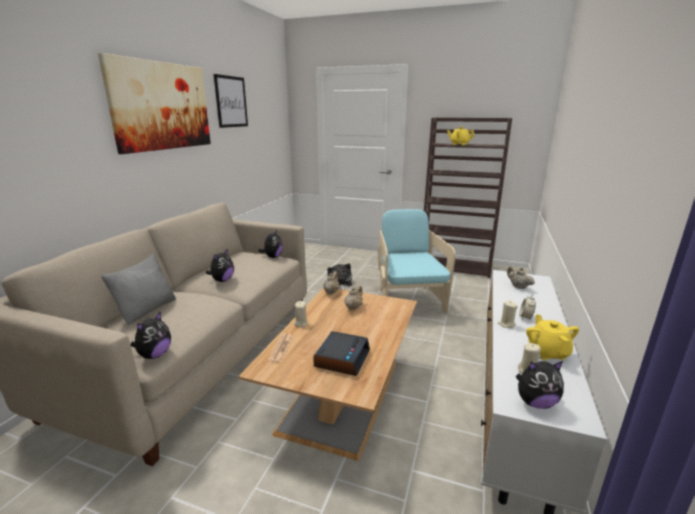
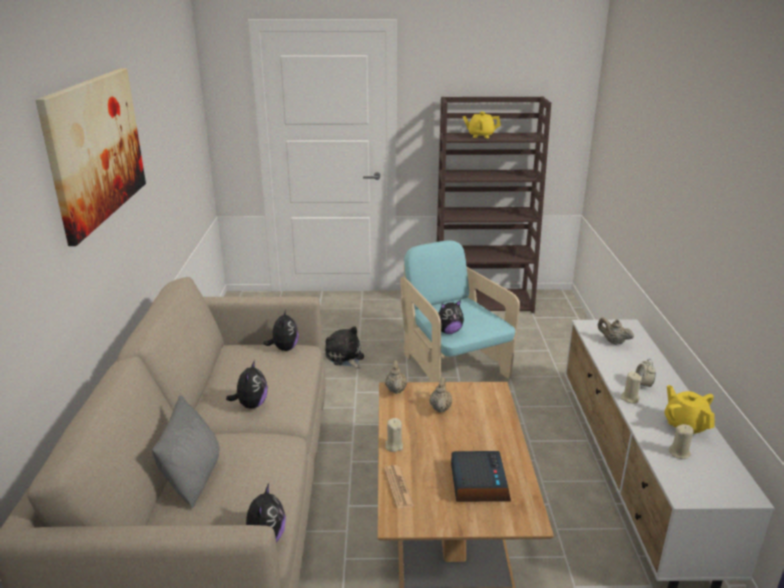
camera: 20 degrees left, 5 degrees up
(231, 102) = (153, 104): picture -> none
(535, 402) = (703, 487): plush toy -> plush toy (448, 331)

